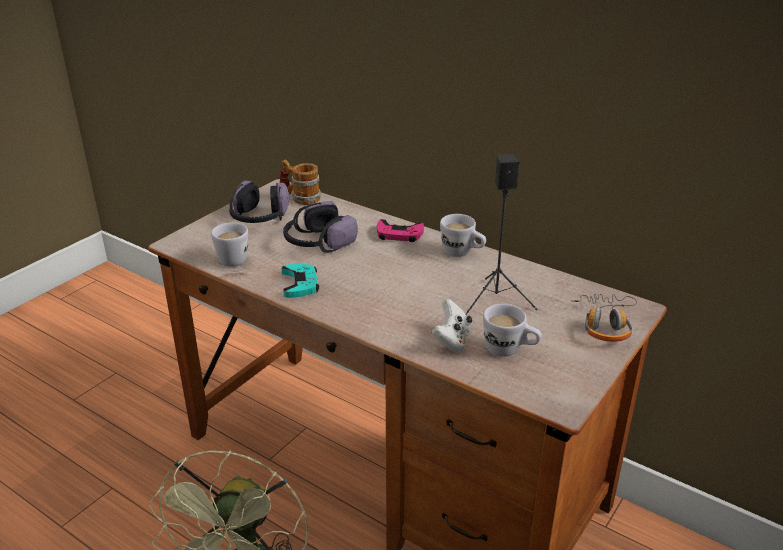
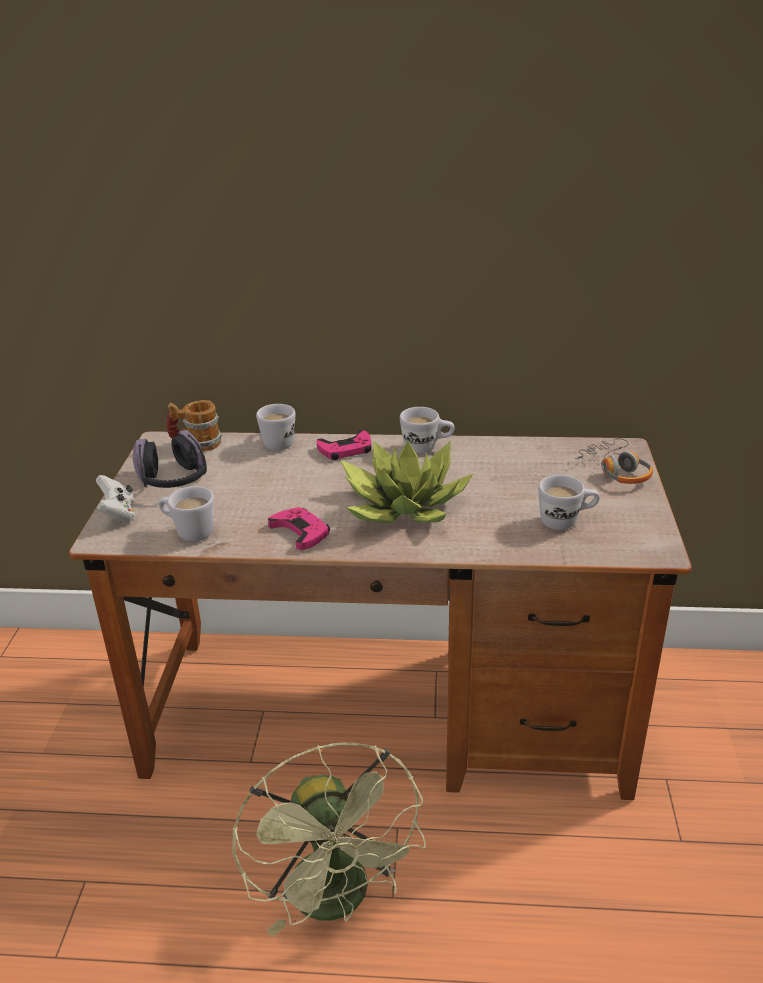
camera: 30 degrees left, 0 degrees up
(300, 284) = (300, 532): turquoise game controller -> pink game controller
(317, 243) = (270, 484): headphones -> none
(358, 213) = (279, 441): none -> white mug
(391, 292) = (401, 507): none -> potted plant
(452, 340) = (507, 531): white game controller -> white game controller (118, 514)
(497, 300) = (506, 481): black speaker -> none

